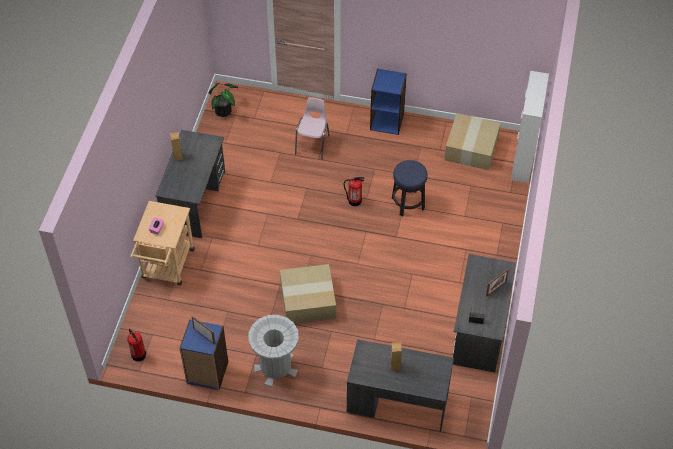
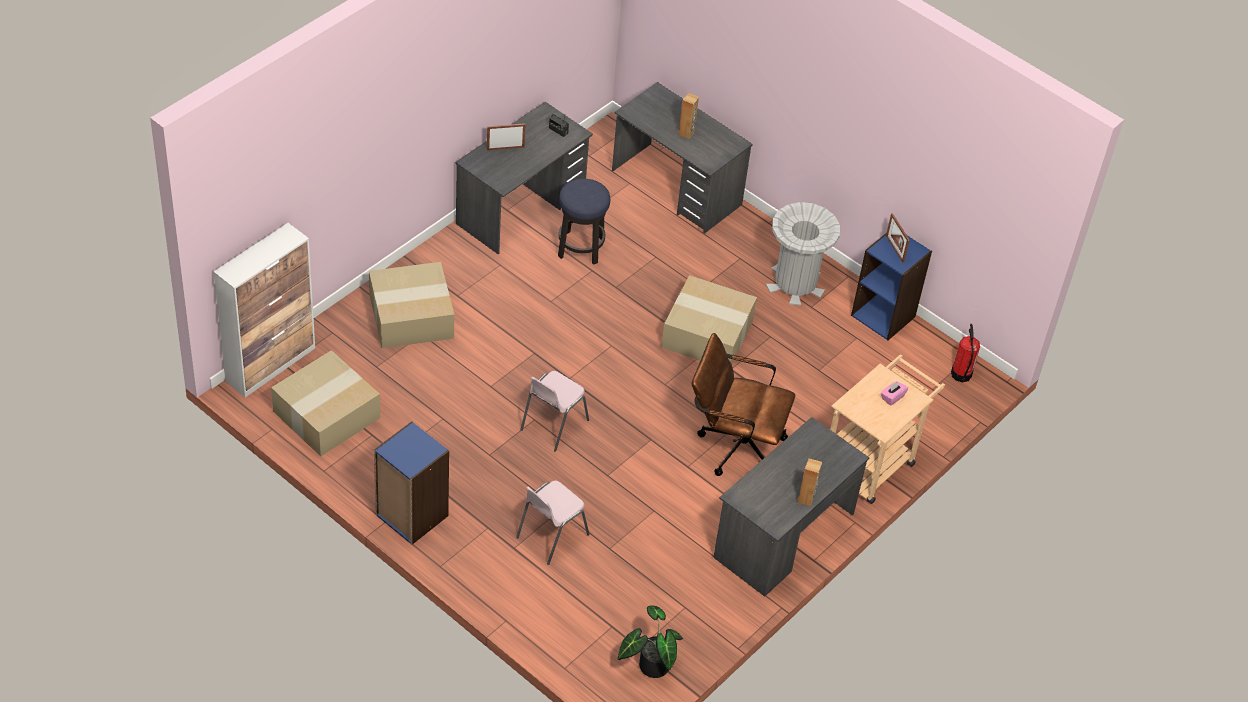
camera: 155 degrees left, 5 degrees down
(250, 238) = (734, 445): none -> brown office chair
(354, 201) = (553, 425): fire extinguisher -> pink chair
(408, 203) = (482, 385): stool -> stool (580, 248)
(479, 222) = (410, 317): none -> cardboard box

